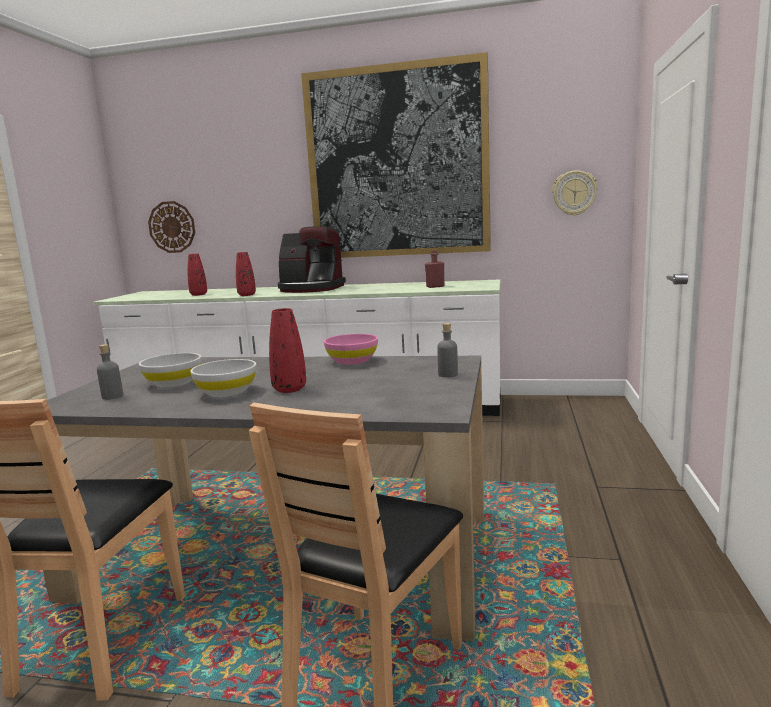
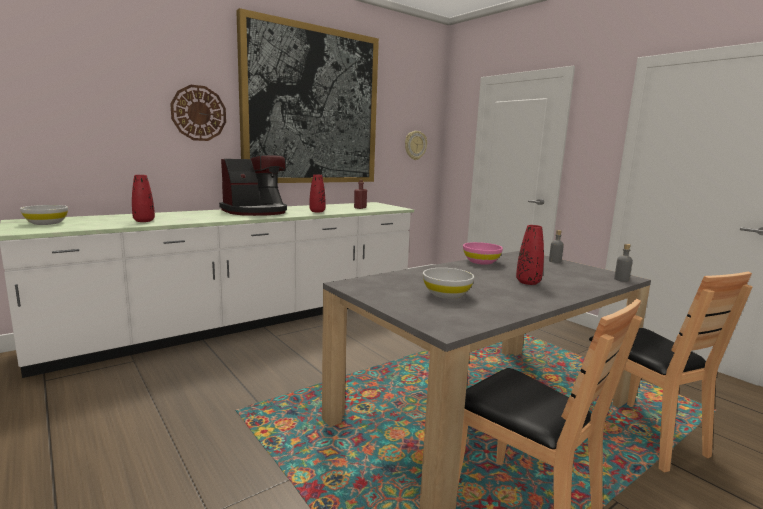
camera: 50 degrees left, 0 degrees up
(112, 396) = (452, 311): grey bottle -> grey bottle (621, 279)
(172, 227) = (58, 139): wall clock -> wall clock (198, 113)
(226, 392) = (506, 291): white bowl -> white bowl (46, 223)
(246, 295) = (216, 219): red vase -> red vase (317, 211)

